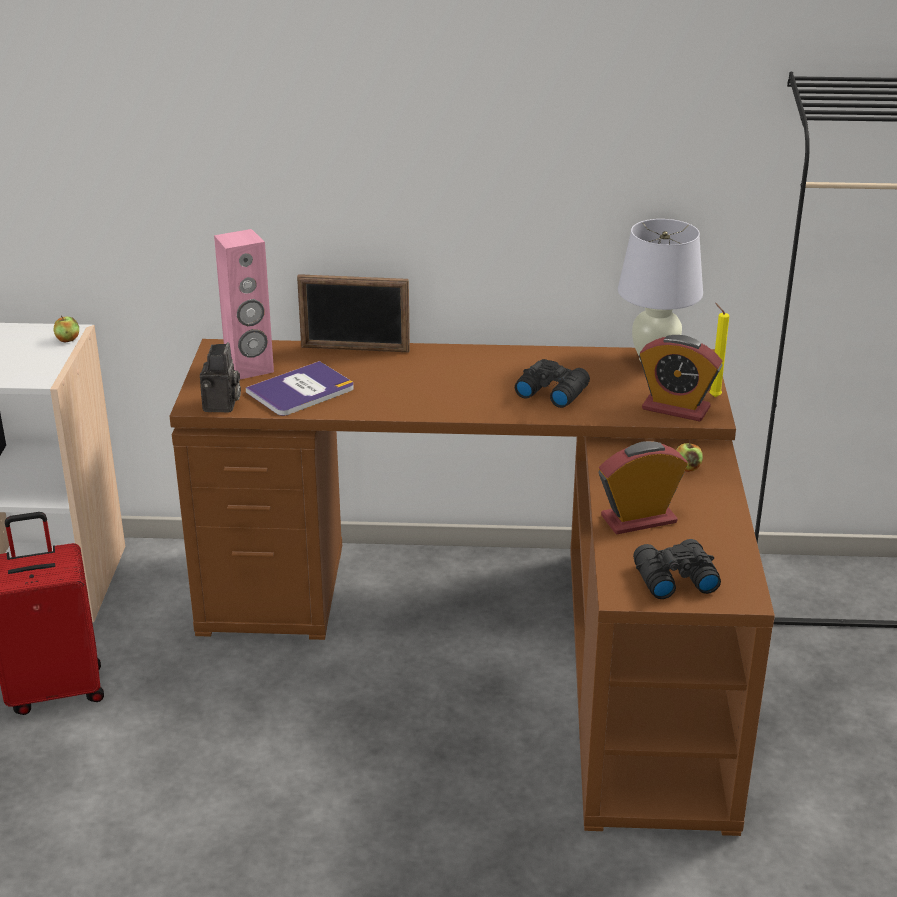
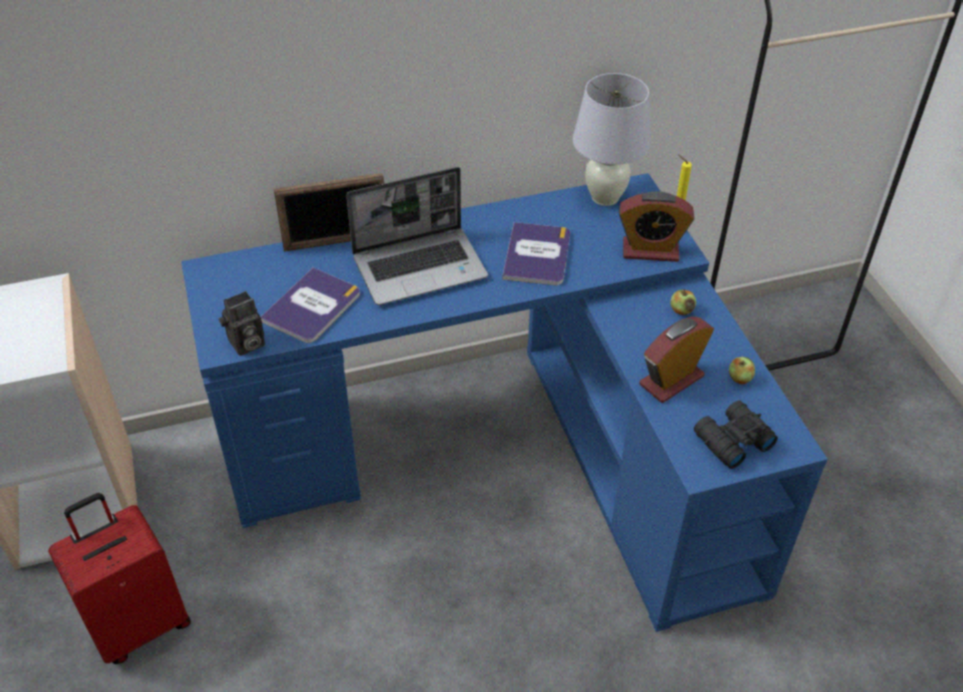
camera: 20 degrees left, 15 degrees up
(67, 339) = (51, 300): apple -> apple (739, 378)
(222, 406) = (246, 344): camera -> camera turned 75 degrees clockwise
(249, 369) = (248, 290): pink speaker -> none
(426, 380) = (421, 266): none -> laptop
(508, 633) = (511, 450): brown desk -> blue desk
(551, 391) = (537, 255): black binoculars -> book

